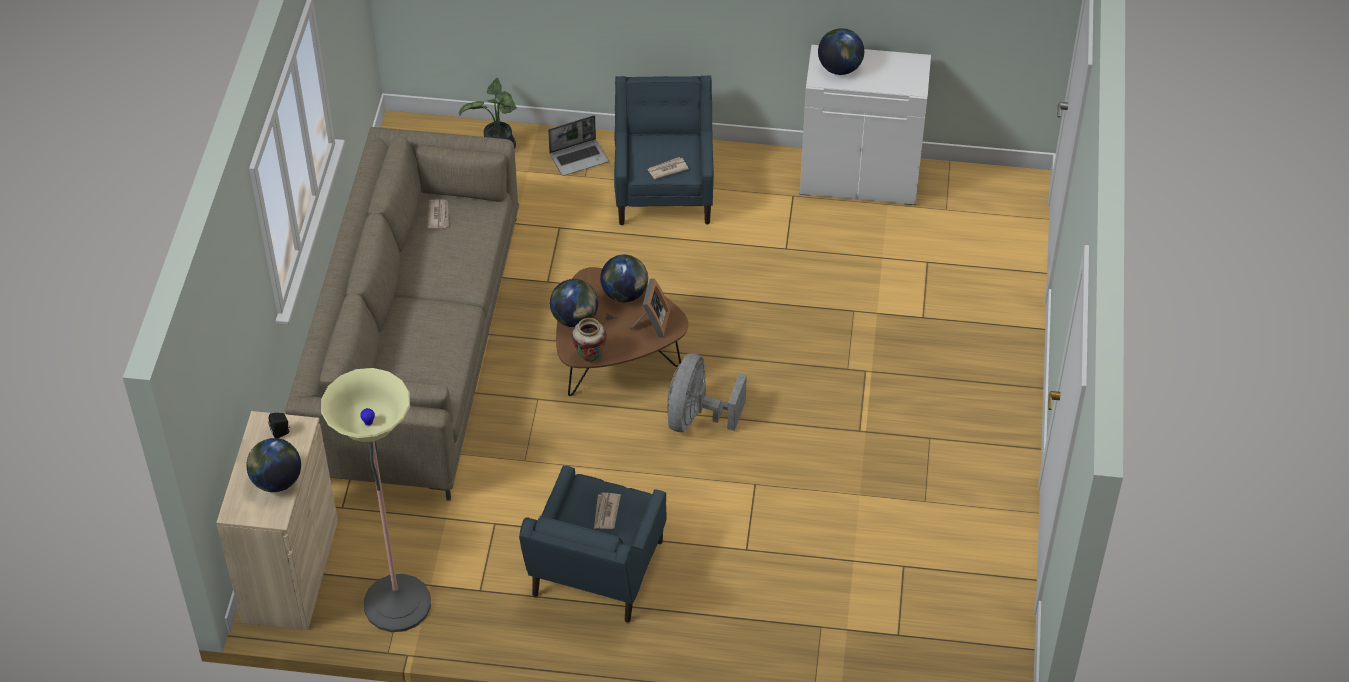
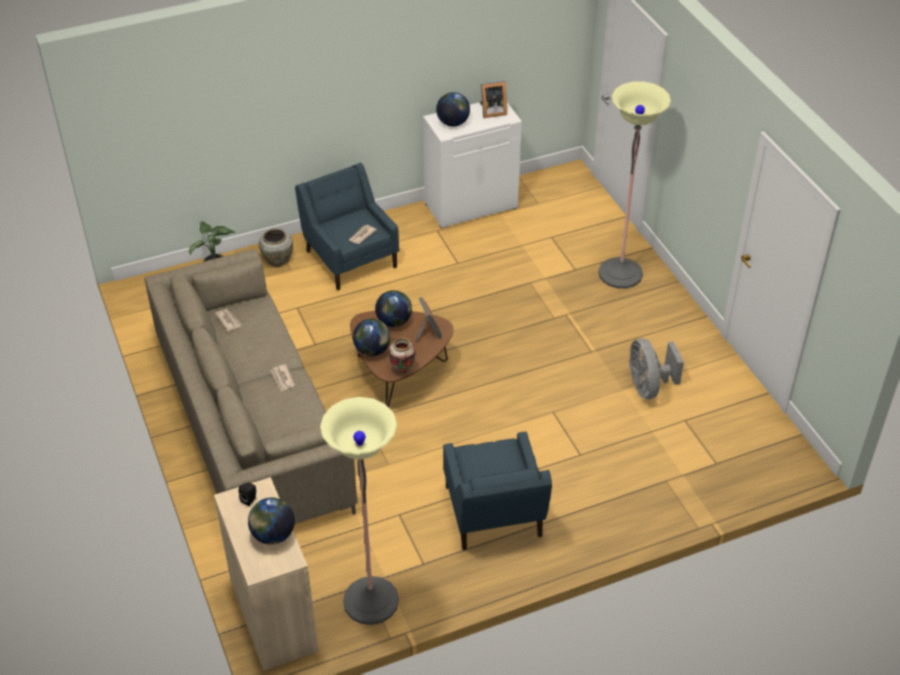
camera: 30 degrees left, 5 degrees down
(579, 158) = (277, 260): laptop -> beige vase
(606, 512) = (493, 463): newspaper -> newspaper (282, 379)
(697, 418) = (482, 387): grey fan -> grey fan (648, 386)
(900, 71) = (492, 111): none -> picture frame
(975, 346) = (620, 273): none -> floor lamp

